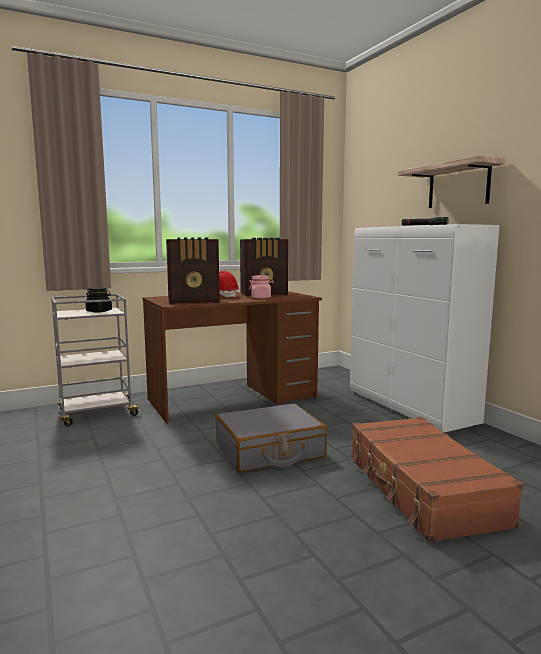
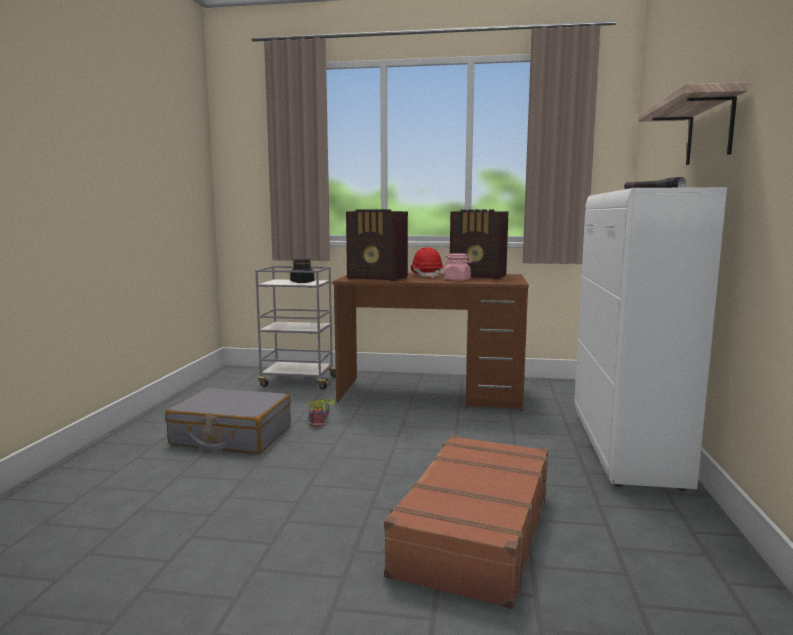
camera: 35 degrees right, 0 degrees up
(173, 440) = (319, 417): none -> shoe
(269, 451) = (383, 448): grey suitcase -> grey suitcase (231, 436)

